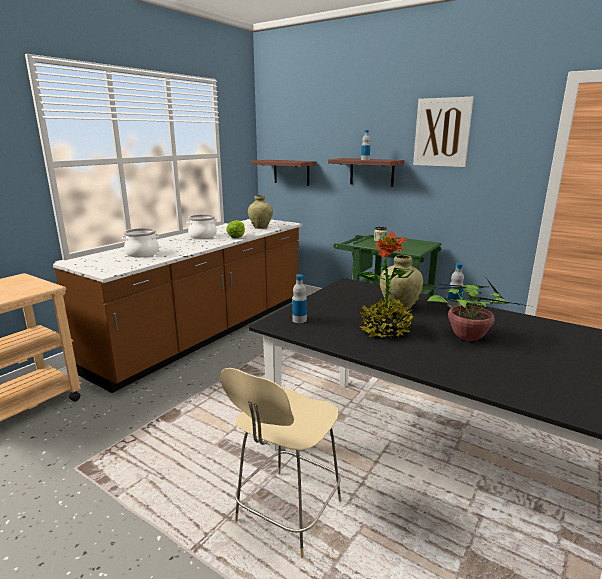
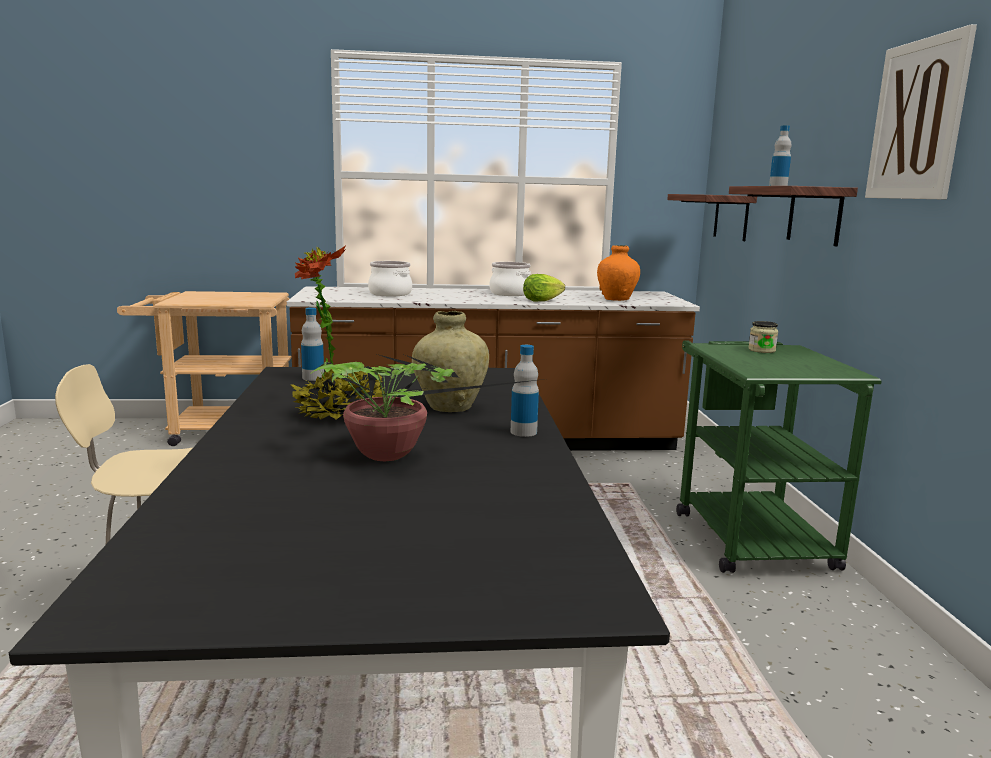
camera: 50 degrees right, 5 degrees down
(260, 227) = (616, 299): beige vase -> orange vase

